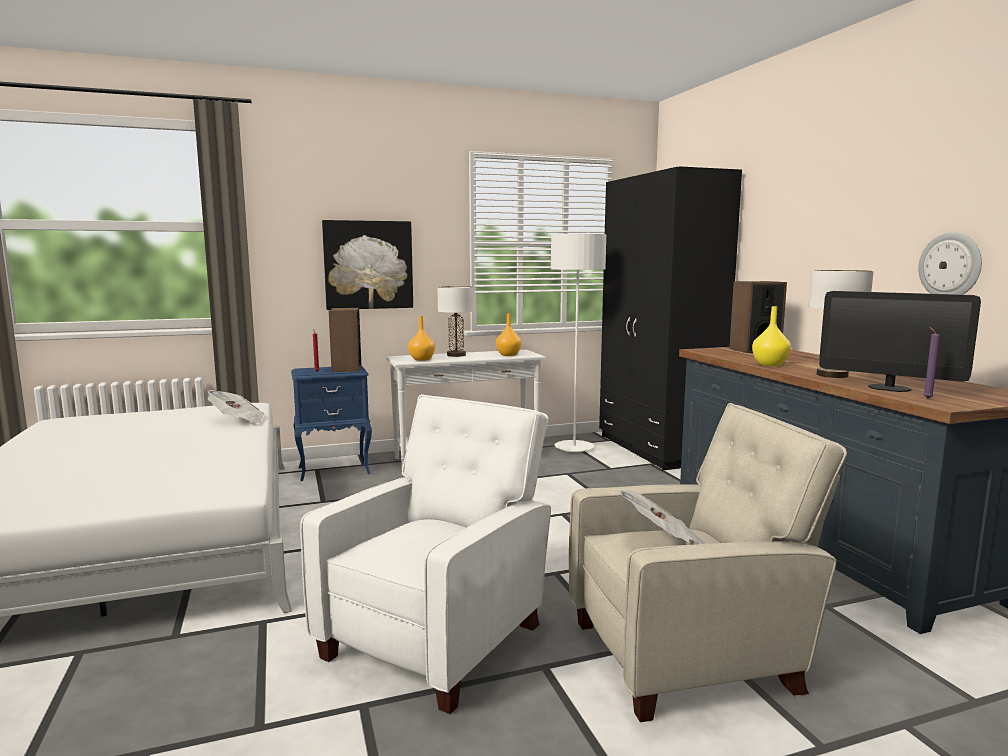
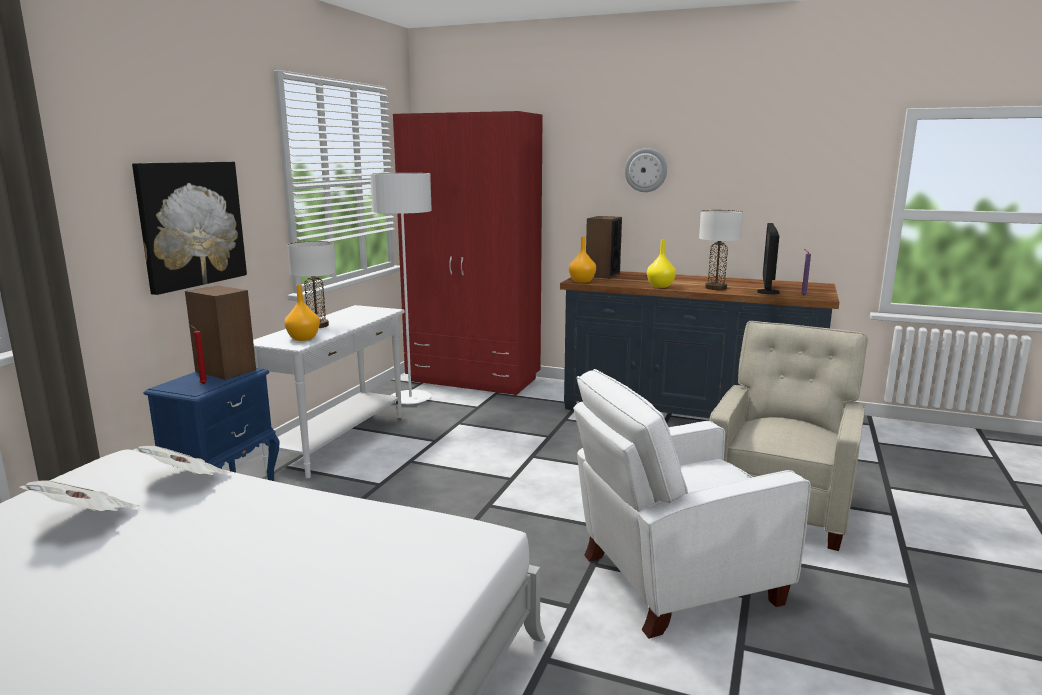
camera: 50 degrees left, 5 degrees up
(439, 637) = (672, 579): white armchair -> white armchair turned 90 degrees counterclockwise
(508, 355) = (366, 314): orange vase -> orange vase (581, 281)
(656, 449) = (473, 380): black wardrobe -> red wardrobe
(662, 540) = (783, 429): newspaper -> newspaper (86, 518)
(889, 388) = (768, 292): monitor -> monitor turned 120 degrees clockwise
(950, 265) = (750, 203): wall clock -> wall clock (646, 170)

